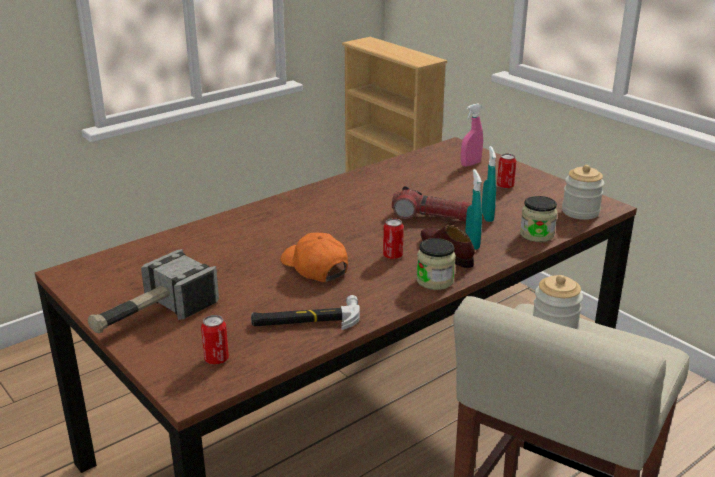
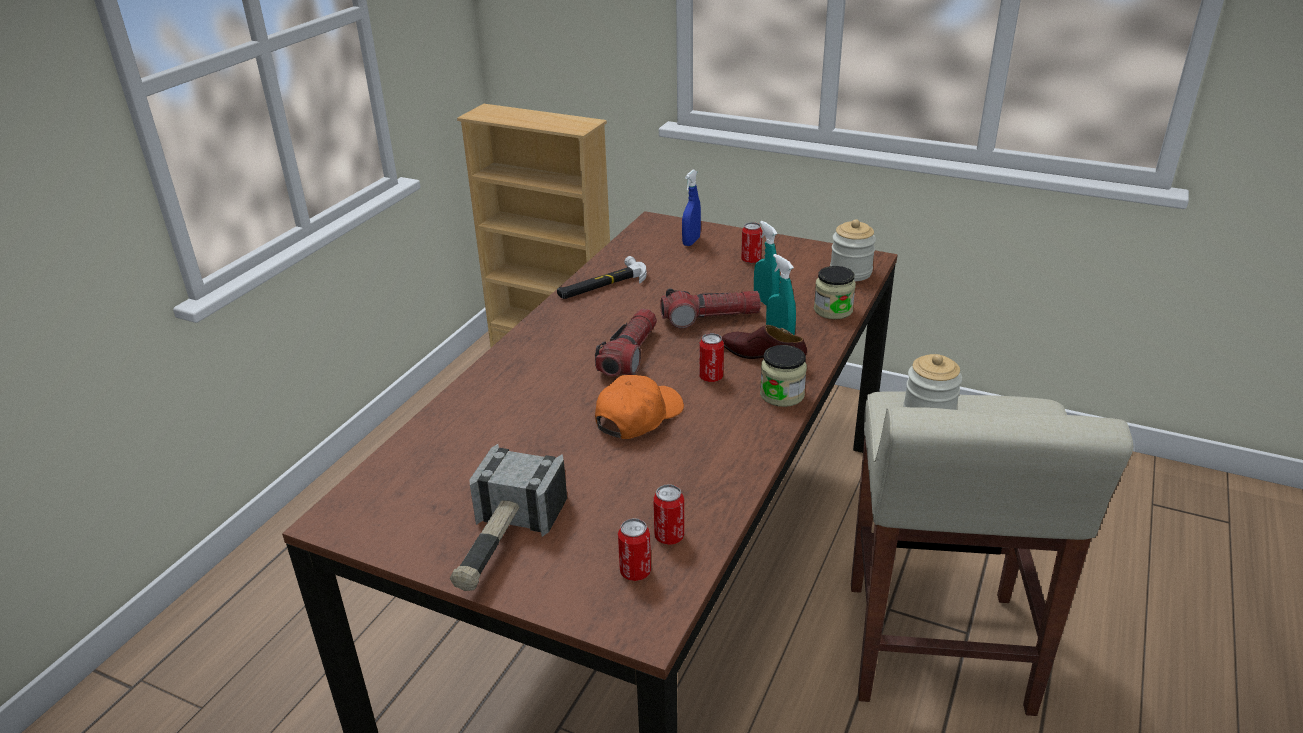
camera: 25 degrees left, 5 degrees up
(260, 345) = (669, 536): none -> can
(306, 320) = (690, 486): hammer -> hammer (602, 284)
(314, 267) = (638, 416): orange cap -> orange cap turned 105 degrees clockwise
(348, 227) = (629, 354): none -> flashlight
(470, 164) = (691, 241): pink spray bottle -> blue spray bottle

